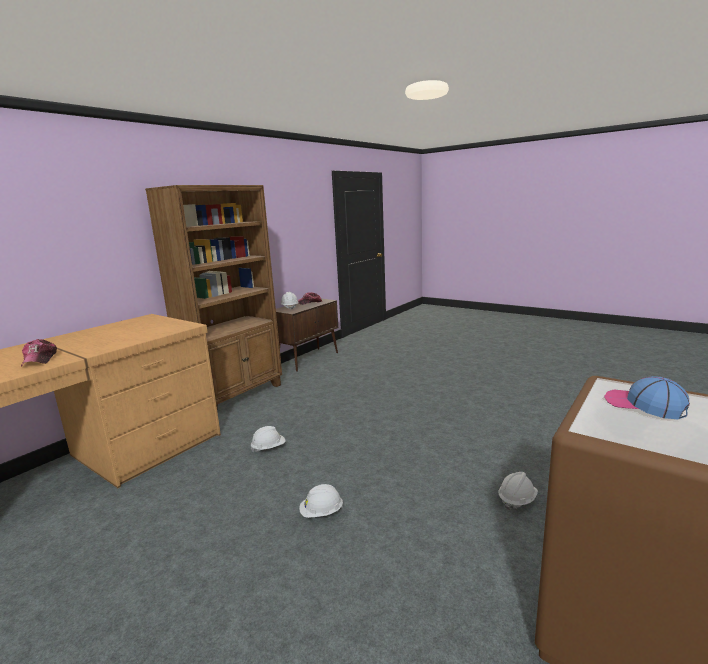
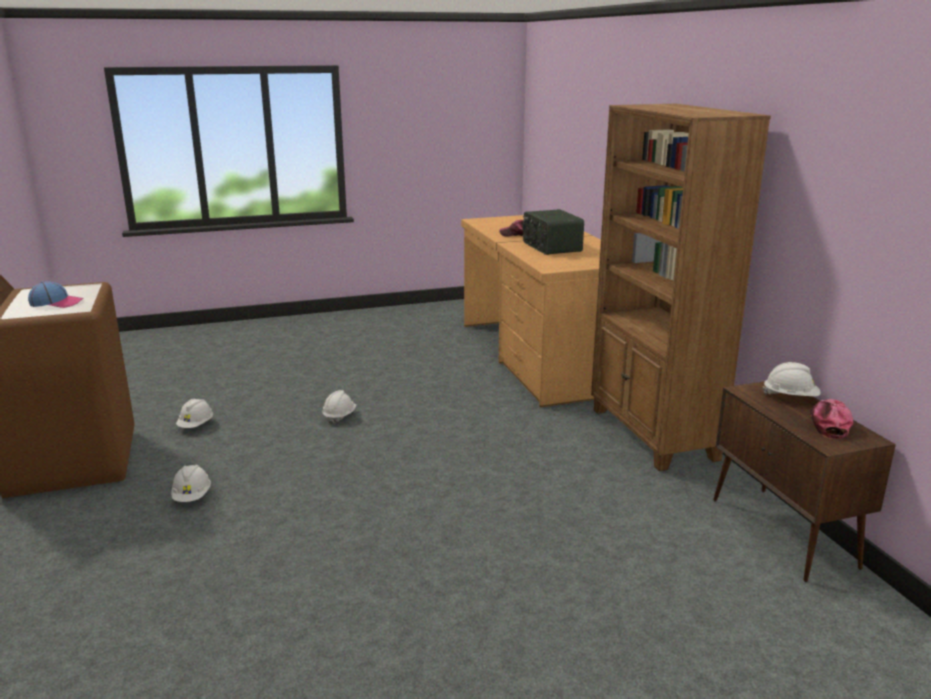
camera: 125 degrees right, 5 degrees up
(103, 339) = (551, 247): none -> radio
(268, 448) = (474, 421): white hard hat -> white hard hat (196, 425)

